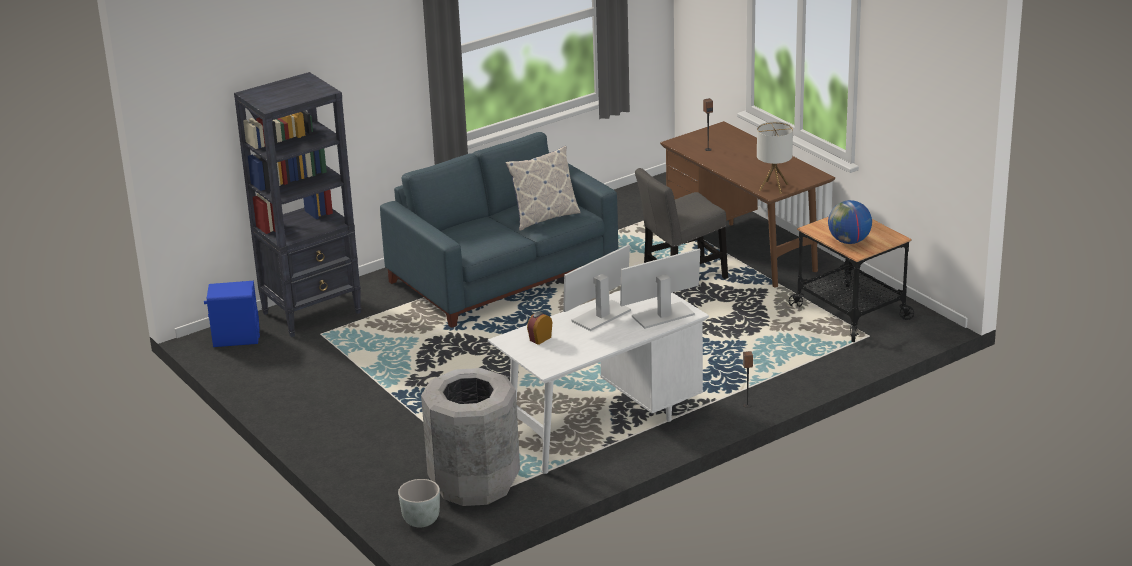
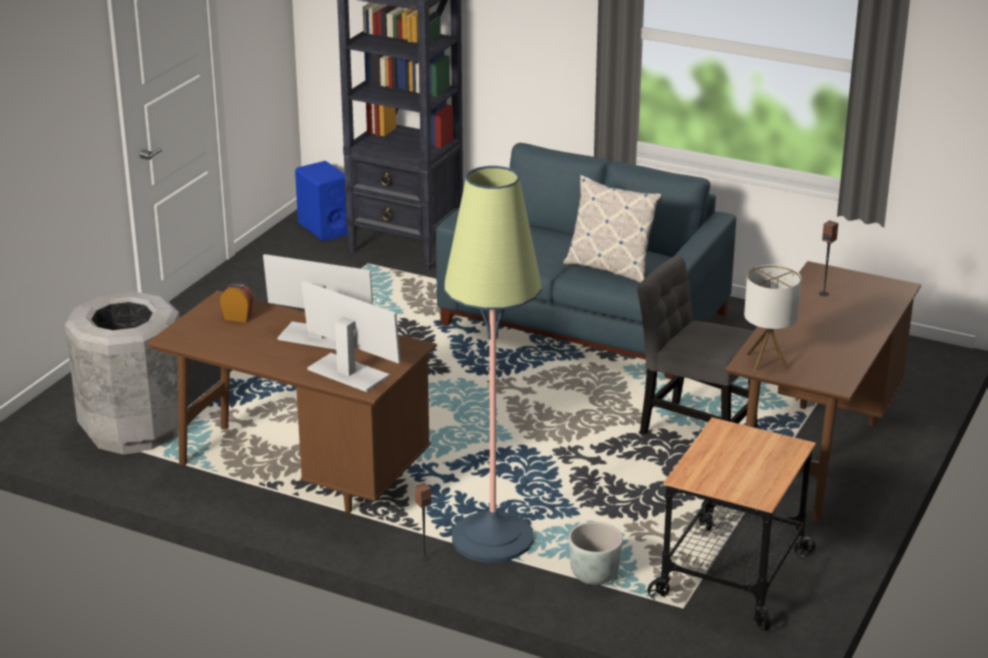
camera: 60 degrees right, 0 degrees up
(421, 520) = (48, 421): grey planter -> grey planter (595, 576)
(602, 428) = (298, 473): white desk -> brown desk
(746, 377) = (492, 538): none -> floor lamp
(849, 241) = (713, 463): globe -> none

